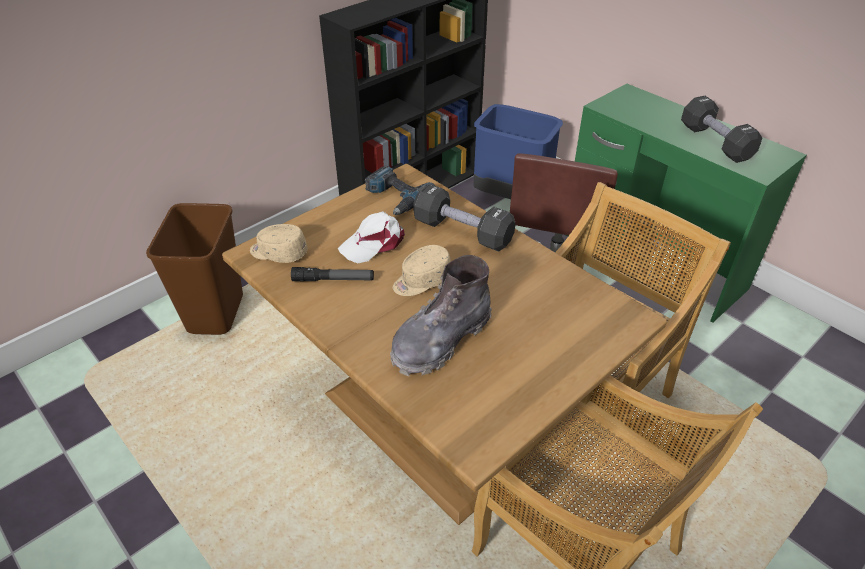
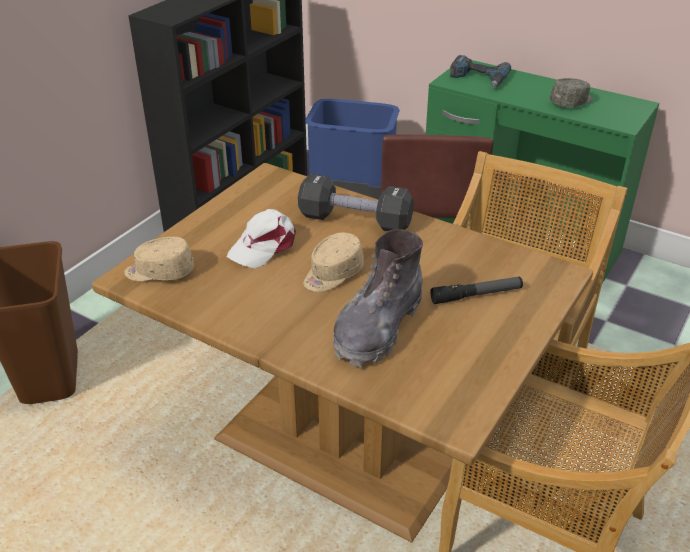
camera: 15 degrees left, 5 degrees down
(333, 280) = (234, 288): flashlight -> flashlight (476, 295)
(395, 197) = (267, 197): power drill -> power drill (478, 78)
(715, 142) = (571, 102): black dumbbell -> grey cap

